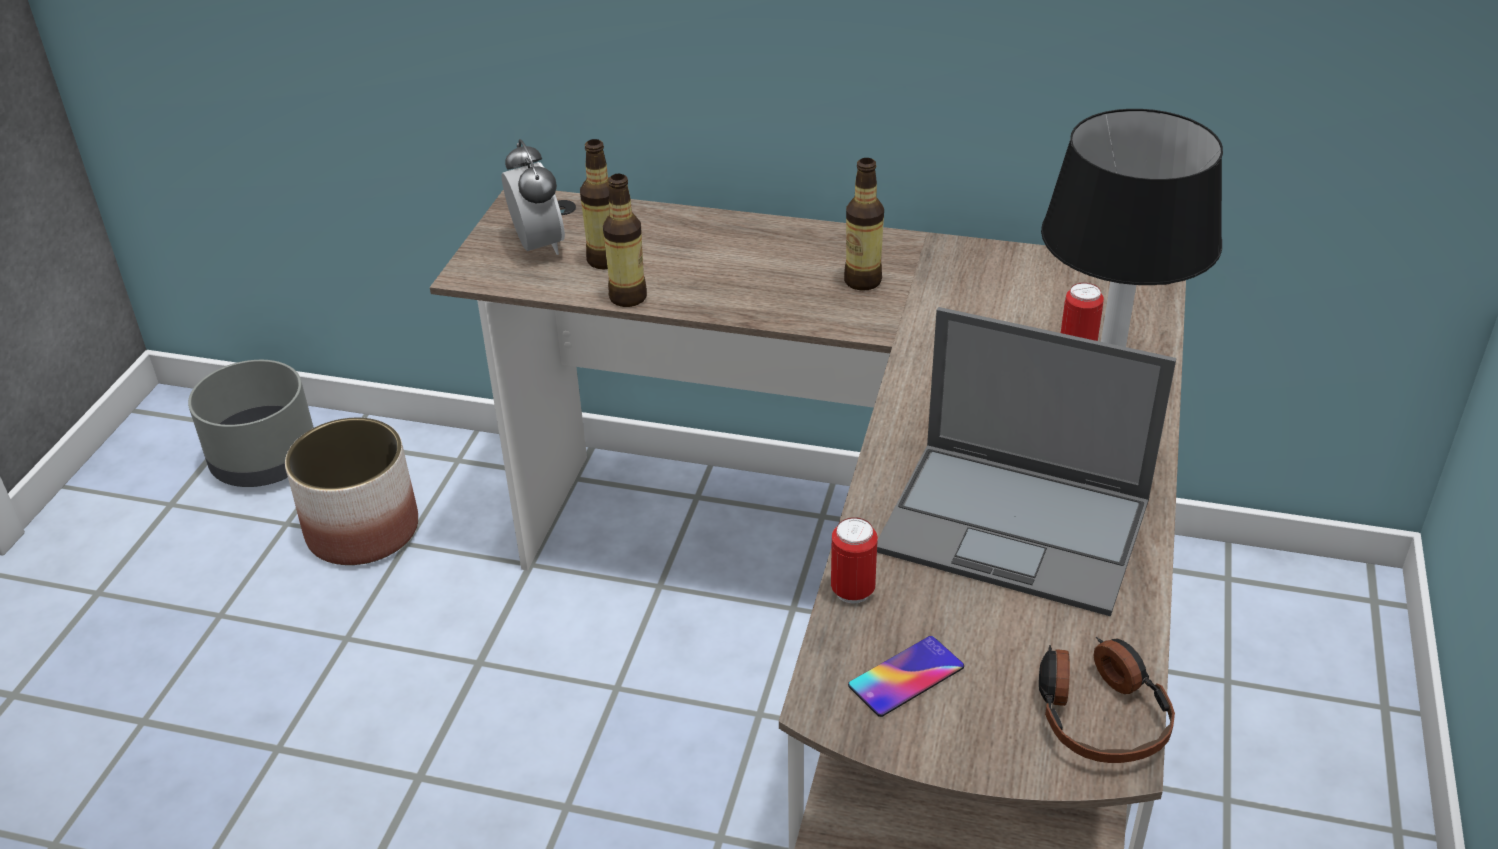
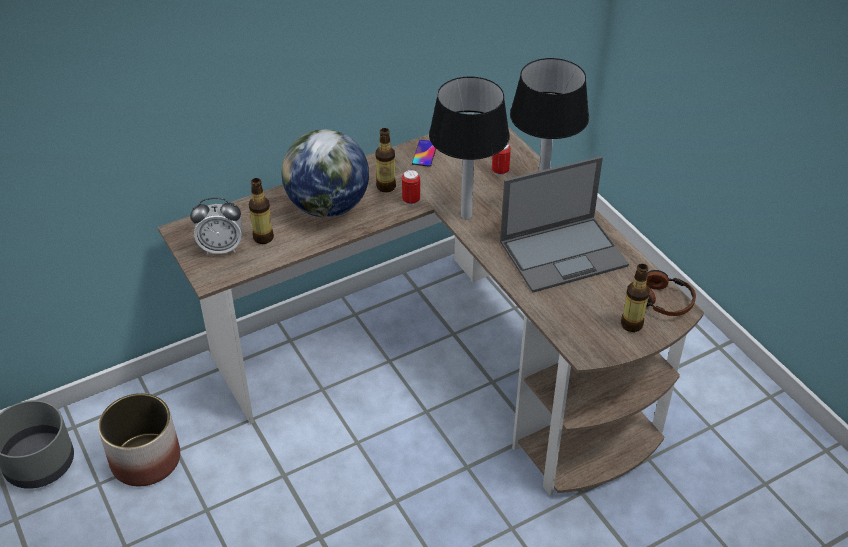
camera: 45 degrees left, 5 degrees up
(538, 246) = (221, 248): alarm clock -> alarm clock turned 150 degrees clockwise
(628, 297) = (299, 249): bottle -> bottle (631, 324)
(741, 266) = (327, 207): none -> globe
(852, 591) = (543, 311): can -> can (411, 200)
(906, 676) = (596, 328): phone -> phone (425, 153)
(931, 381) = (466, 215): none -> table lamp

